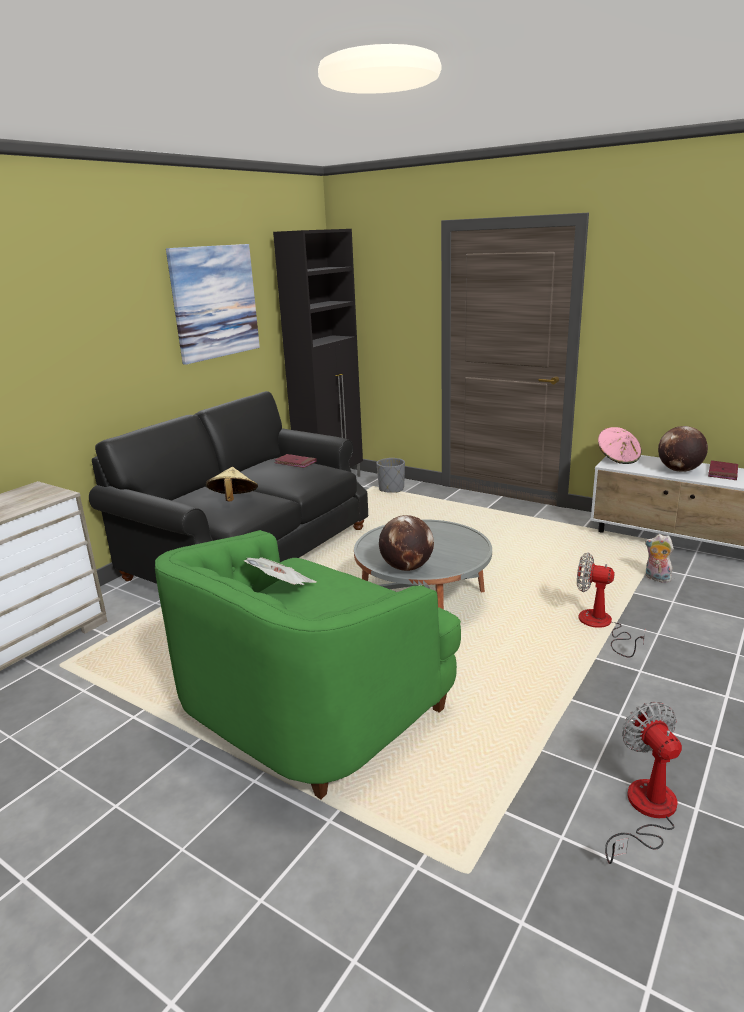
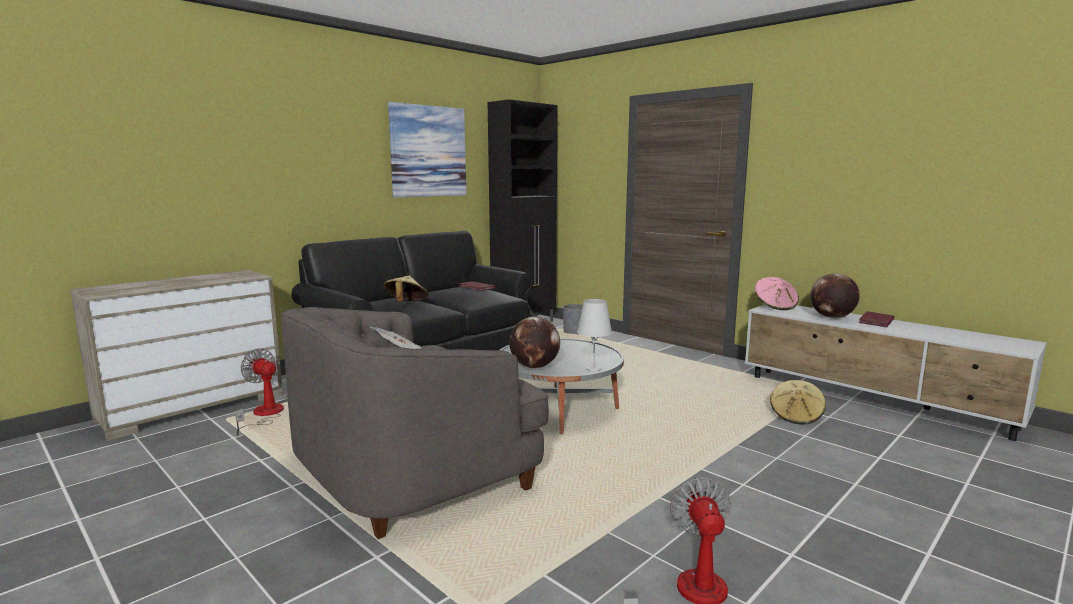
camera: 10 degrees right, 10 degrees down
(313, 710) = (413, 474): green armchair -> grey armchair
(469, 562) = (594, 368): none -> white table lamp
(601, 626) = (720, 446): fan -> fan (264, 415)
(656, 578) = (796, 416): plush toy -> beige hat

